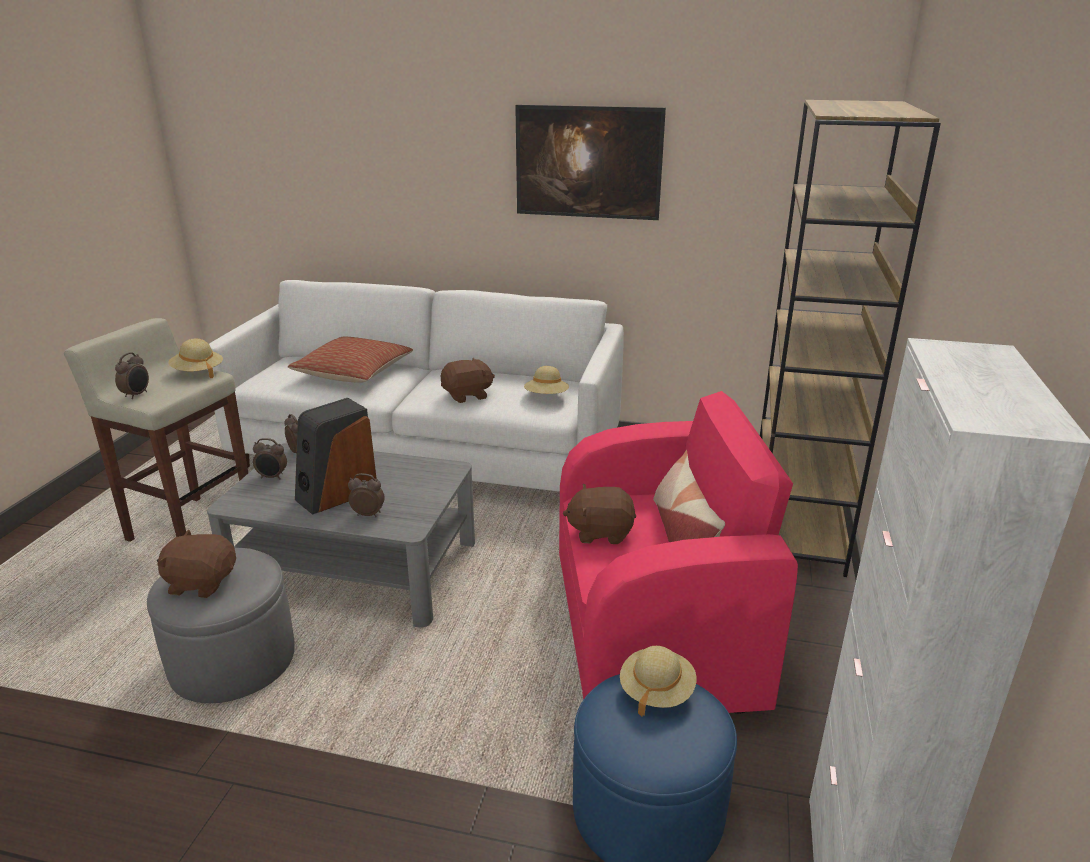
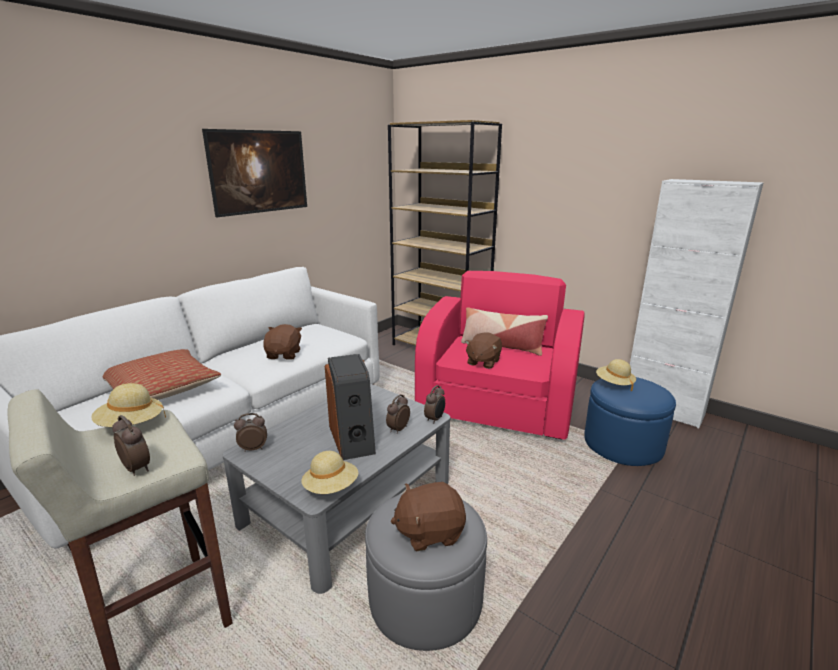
camera: 65 degrees left, 5 degrees down
(201, 582) = (429, 532): brown plush toy -> brown plush toy turned 45 degrees clockwise
(272, 477) = (287, 468): alarm clock -> alarm clock (435, 419)
(546, 397) = (324, 334): beige hat -> beige hat (331, 487)

